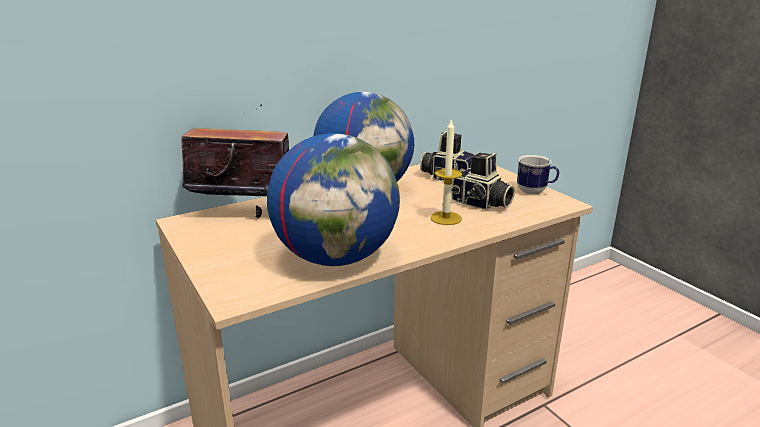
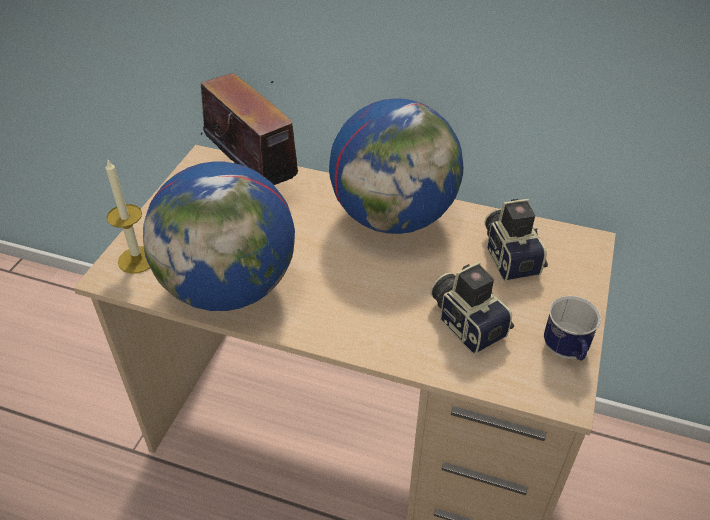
camera: 50 degrees right, 20 degrees up
(446, 218) = (395, 314): candle -> candle (137, 260)
(481, 204) = (467, 322): camera -> camera turned 150 degrees clockwise

